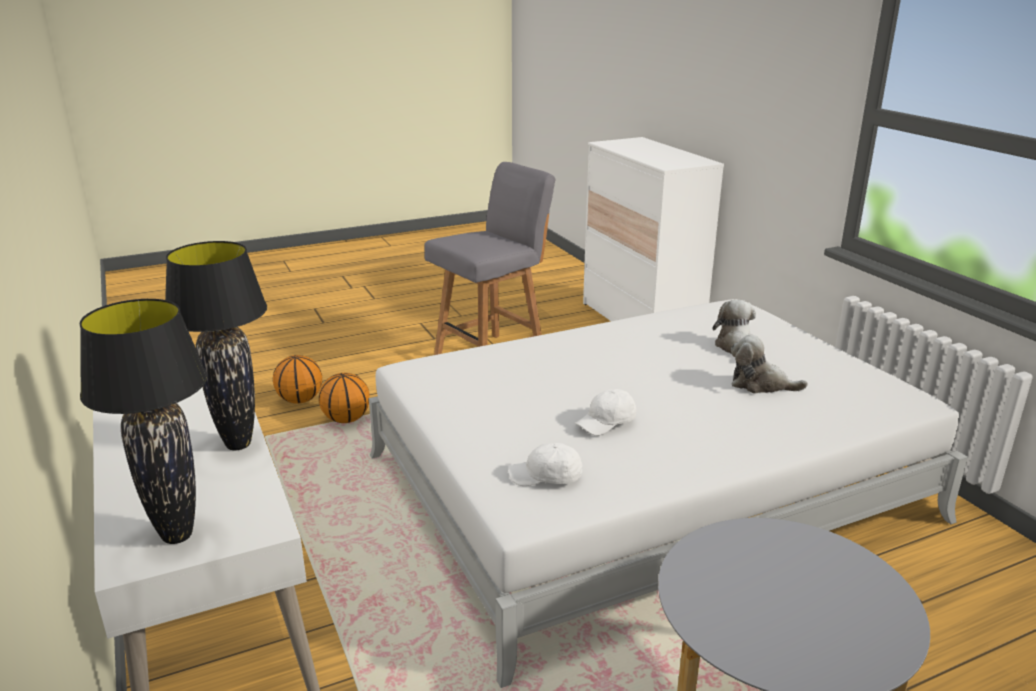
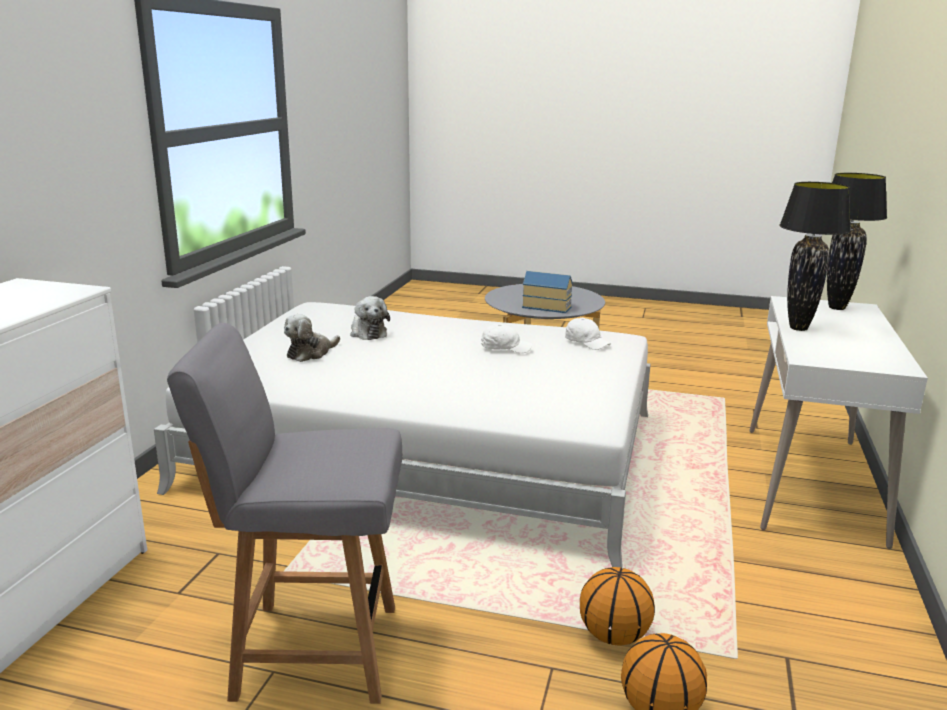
camera: 140 degrees left, 5 degrees down
(736, 563) = (547, 306): none -> toy house

